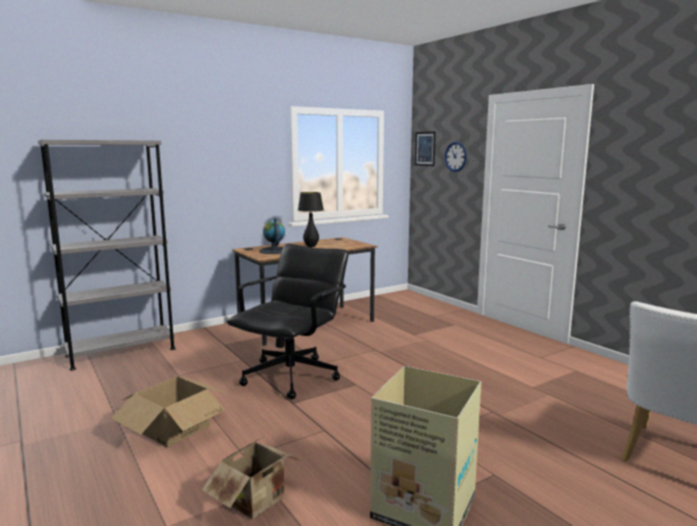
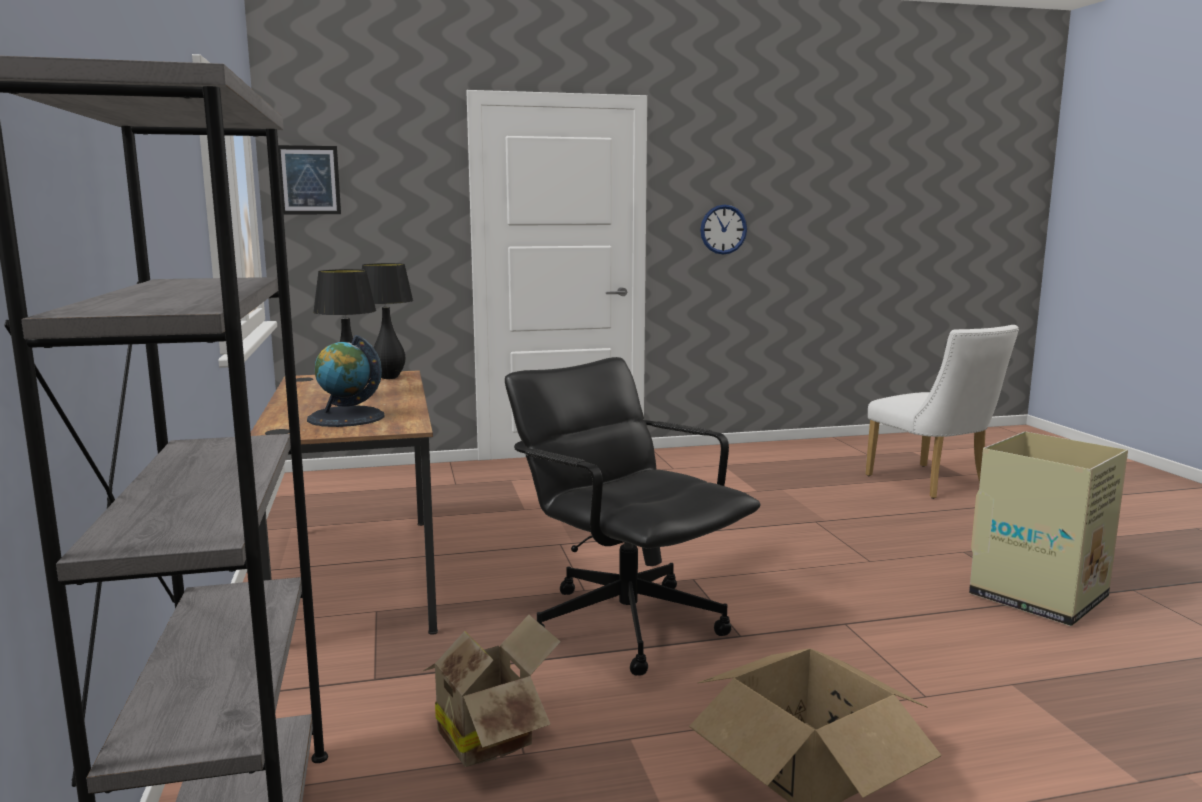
camera: 70 degrees left, 0 degrees up
(259, 501) = (1051, 695): cardboard box -> cardboard box (490, 736)
(354, 245) = (389, 377): none -> black table lamp
(455, 156) = (398, 195): wall clock -> wall clock (723, 229)

